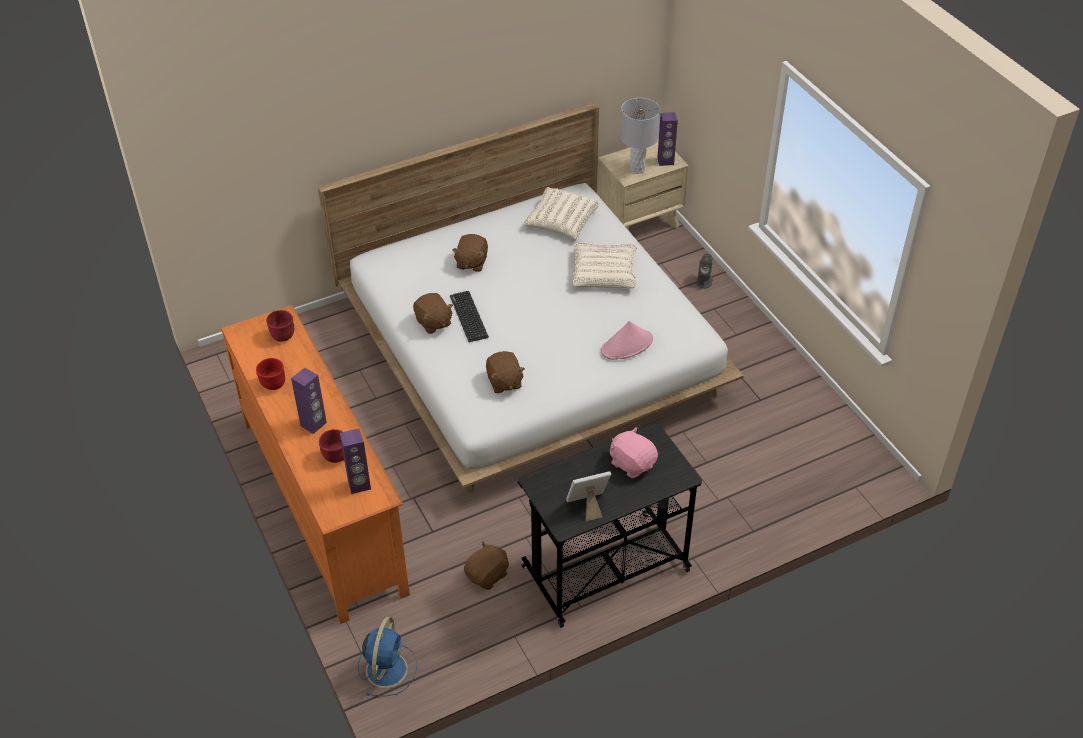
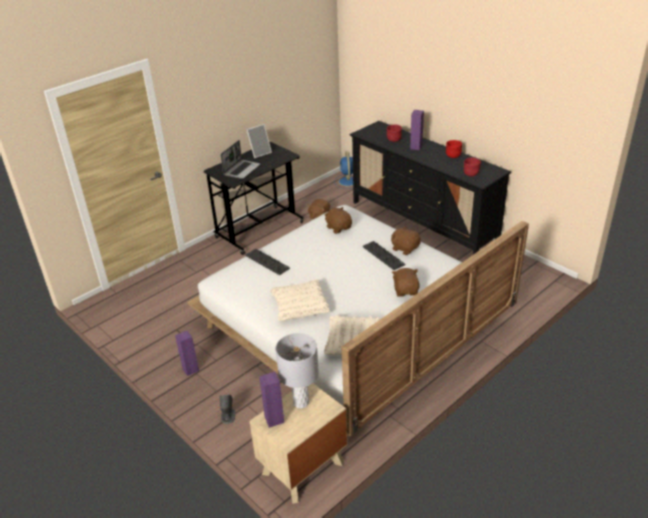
camera: 165 degrees right, 10 degrees down
(323, 505) = (422, 223): orange dresser -> black dresser
(359, 485) = (374, 134): purple speaker -> purple speaker (190, 370)
(627, 345) = (267, 262): pink hat -> keyboard
(632, 463) = (242, 170): pink plush toy -> laptop

